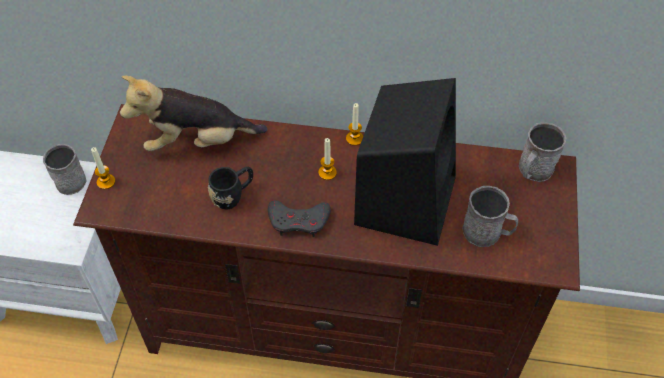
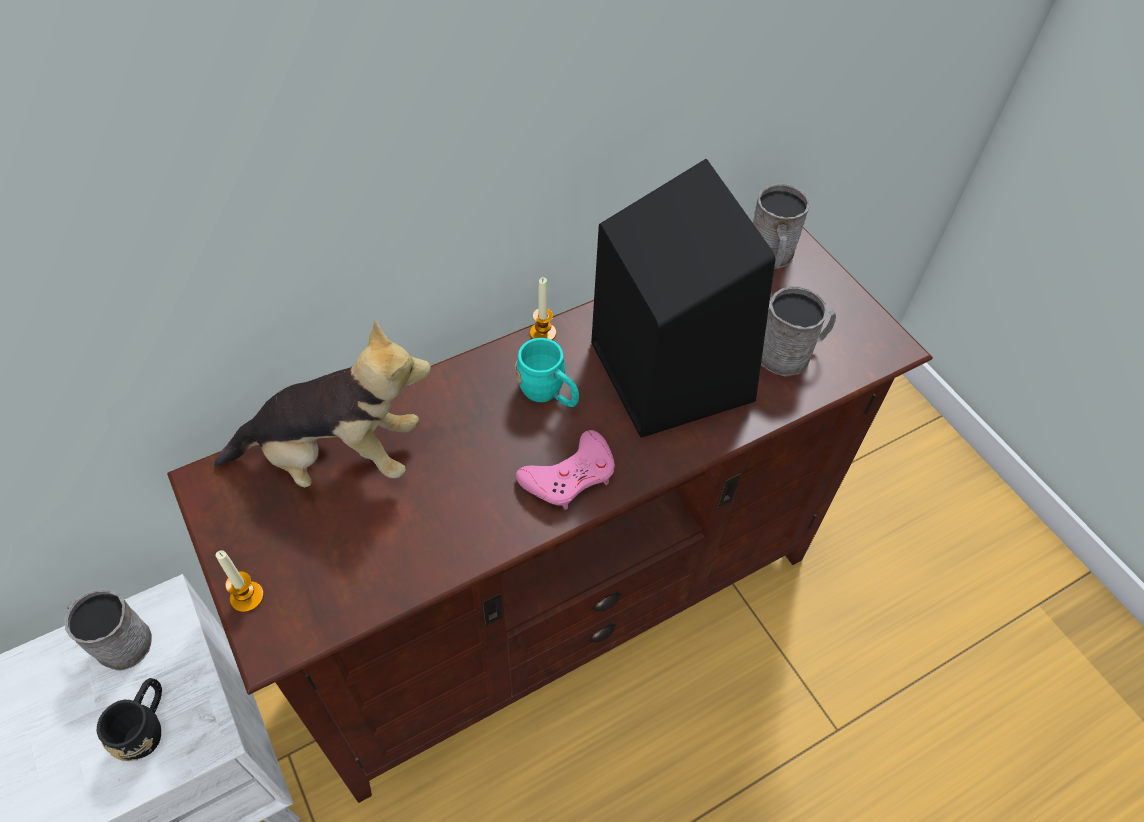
camera: 40 degrees left, 0 degrees up
(197, 141) = (336, 457): plush toy -> plush toy turned 135 degrees counterclockwise
(233, 195) = (454, 498): black mug -> black mug (147, 727)
(299, 221) = (570, 476): grey game controller -> pink game controller
(327, 173) = (549, 394): candle -> turquoise mug

